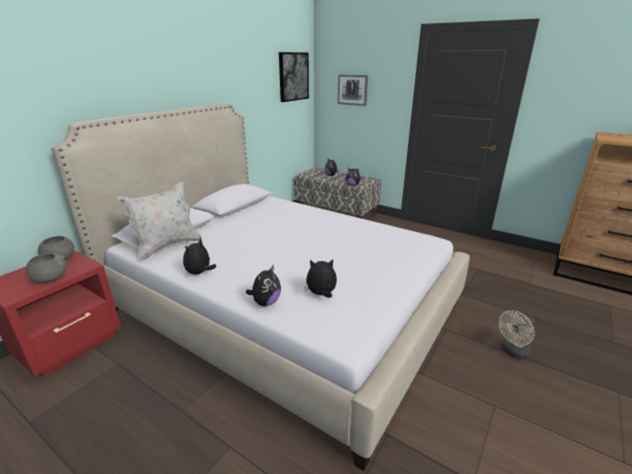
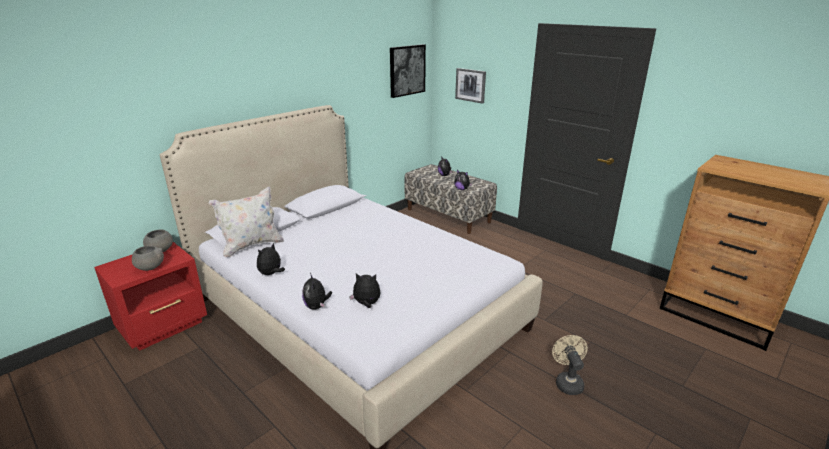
camera: 10 degrees right, 0 degrees up
(266, 302) = (317, 306): plush toy -> plush toy turned 120 degrees clockwise
(513, 352) = (567, 382): beige fan -> beige fan turned 105 degrees clockwise

